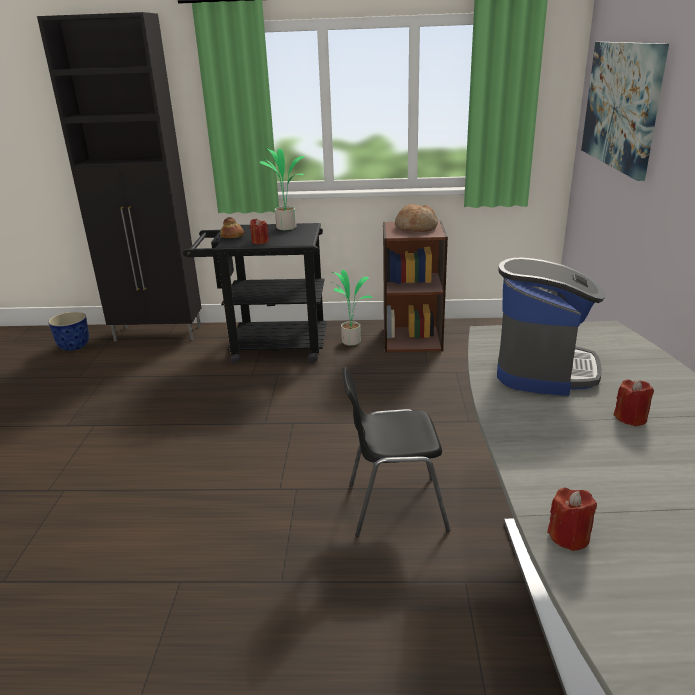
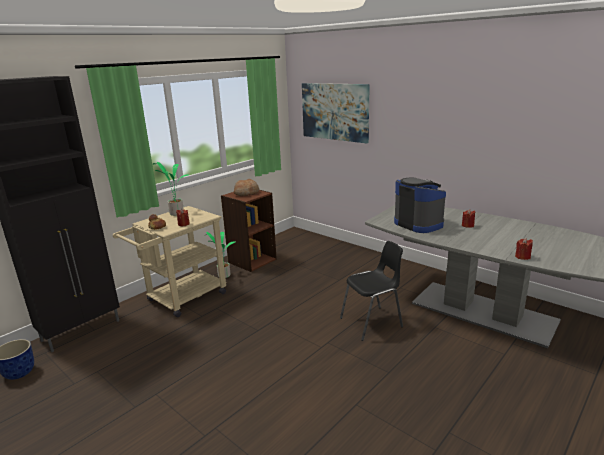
camera: 50 degrees left, 5 degrees down
(268, 347) = (181, 299): black cart -> beige cart
(393, 506) = (372, 322): black chair -> black chair turned 150 degrees counterclockwise

